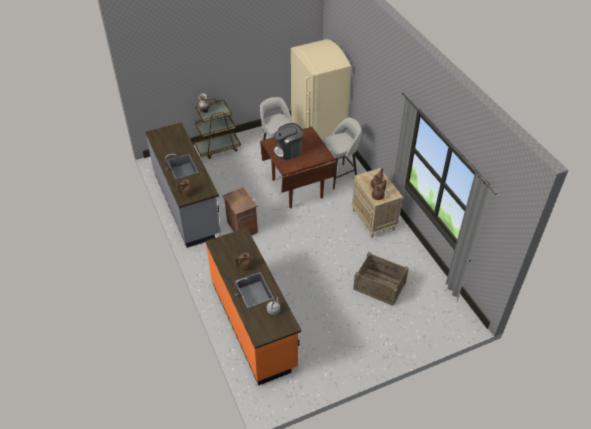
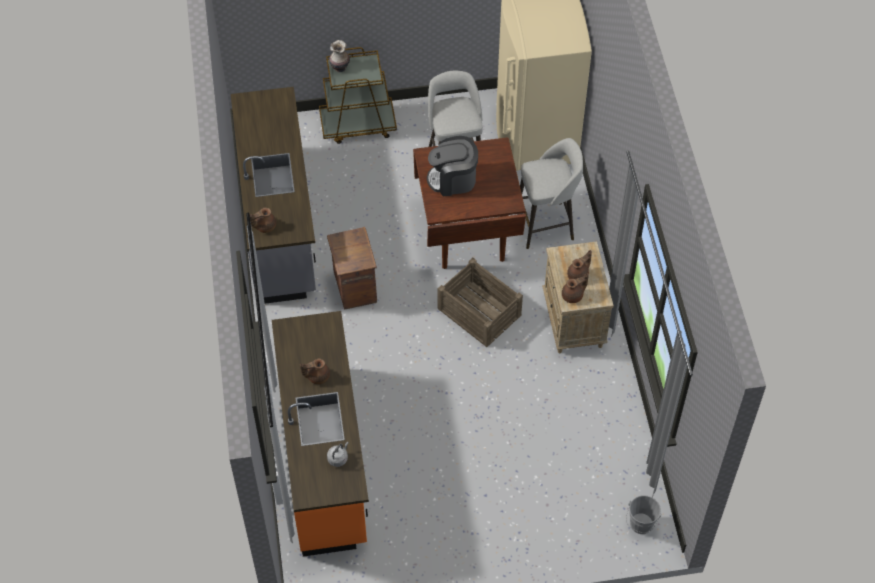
camera: 15 degrees right, 10 degrees up
(379, 286) = (540, 441): crate -> crate (479, 312)
(456, 319) = (640, 526): none -> grey bucket

